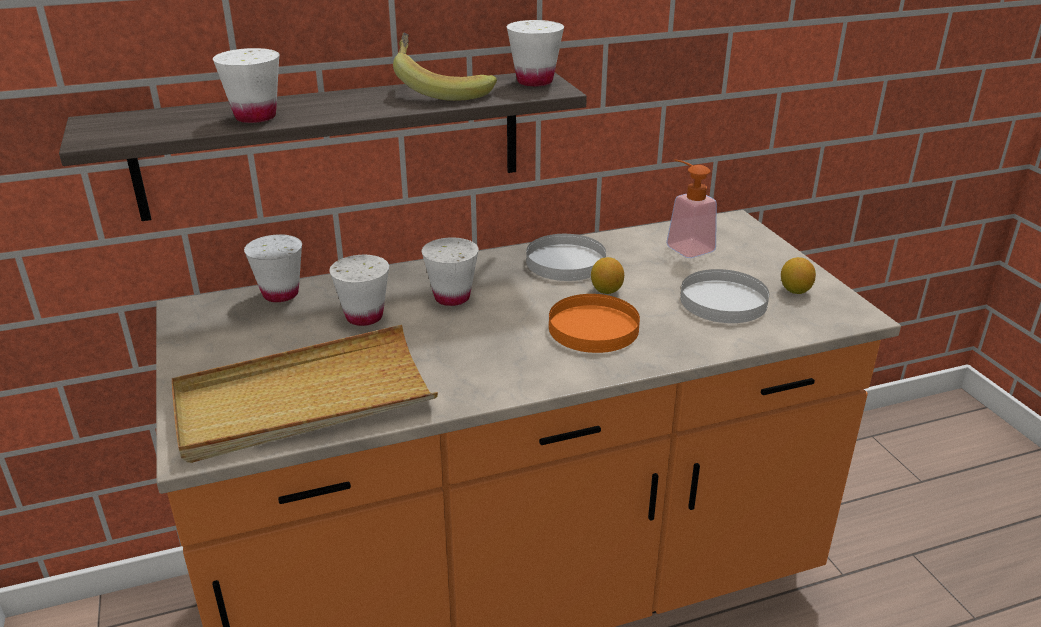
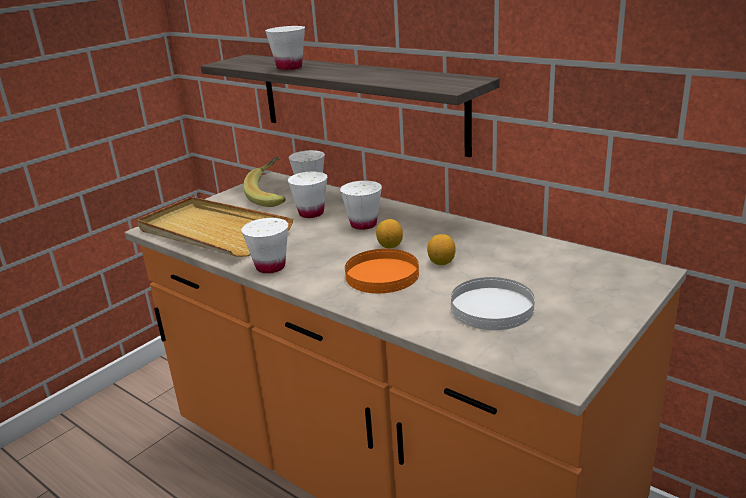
camera: 60 degrees right, 5 degrees down
(441, 90) = (397, 75): banana -> banana (273, 196)
(534, 81) = (459, 81): white cup -> white cup (270, 267)
(566, 261) = (463, 237): white plate -> none
(685, 246) = (563, 267): soap dispenser -> none
(795, 290) = (561, 333): lemon -> lemon (390, 246)

